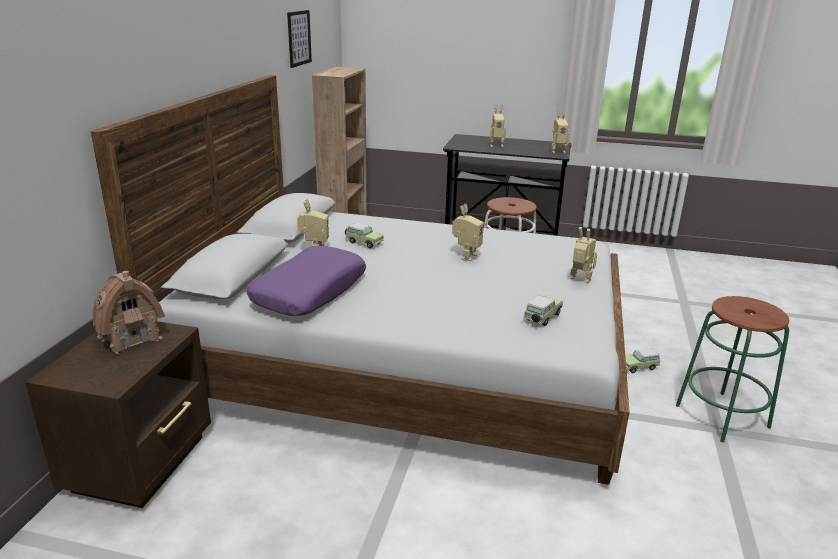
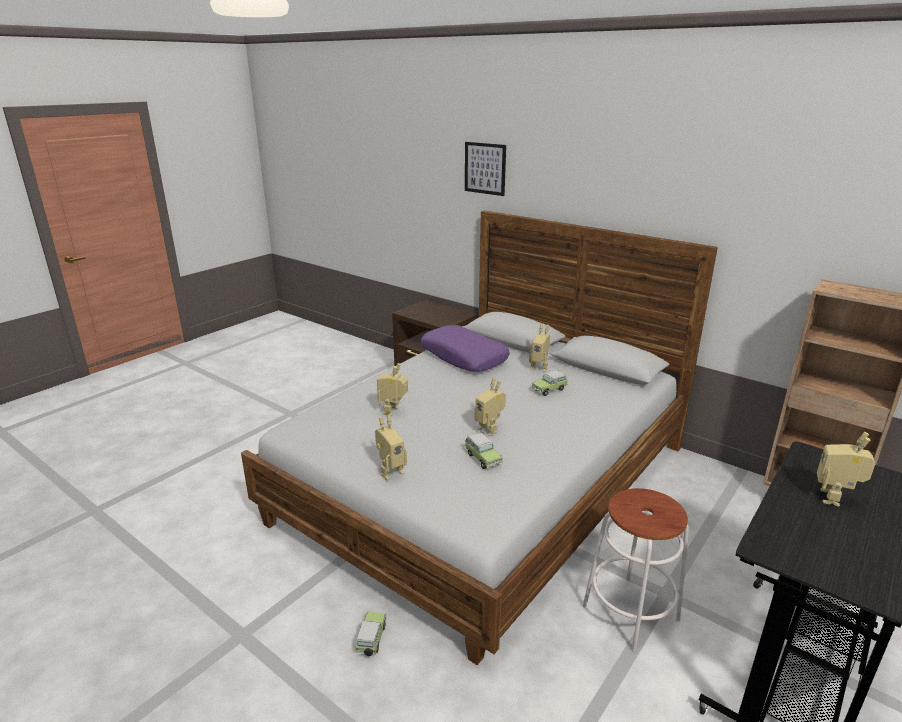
camera: 115 degrees right, 0 degrees up
(130, 337) = (447, 315): toy house -> none
(299, 38) = (825, 229): picture -> picture (485, 168)
(542, 318) = (342, 423): toy car -> toy car (482, 458)
(557, 151) = (800, 561): toy robot -> toy robot (393, 411)
(722, 416) = (250, 654): green stool -> none

